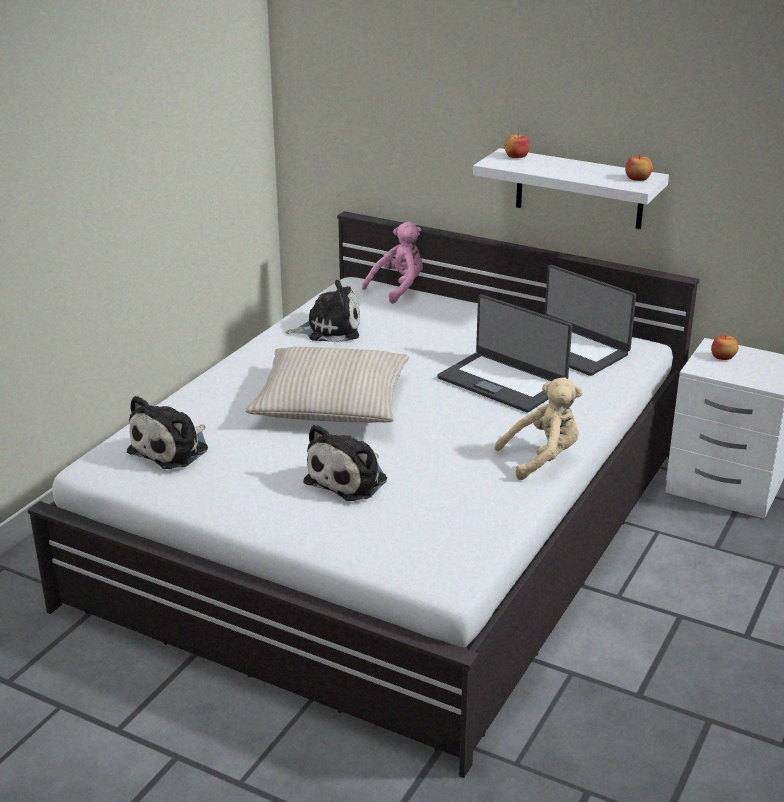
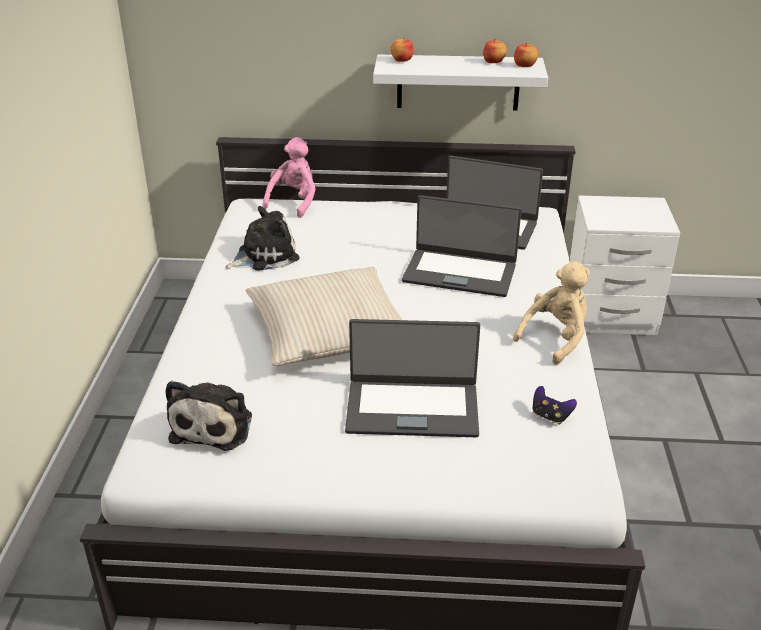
camera: 25 degrees left, 5 degrees up
(350, 479) = (412, 408): plush toy -> laptop
(471, 518) = (550, 416): none -> game controller
(723, 358) = (608, 210): apple -> apple (494, 62)

